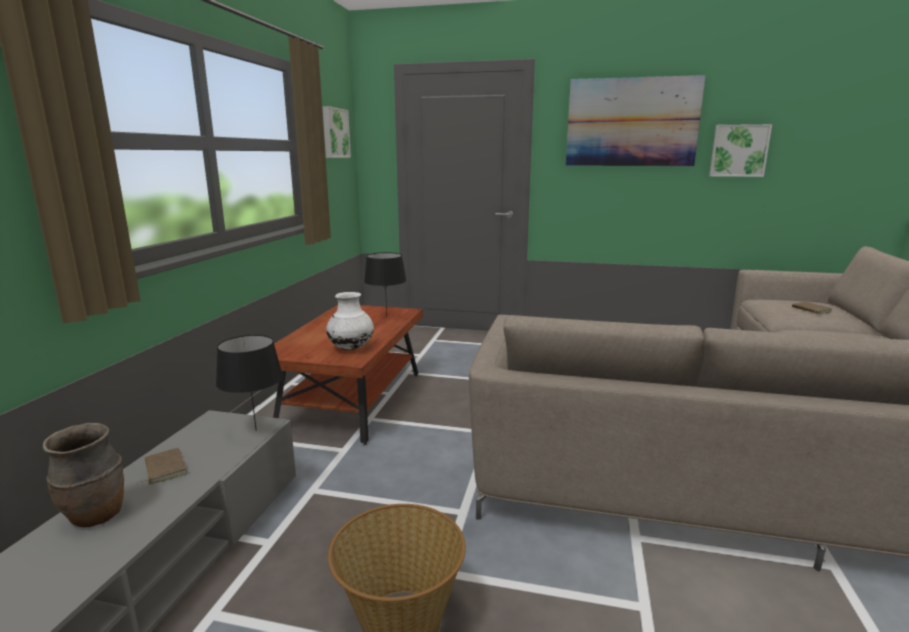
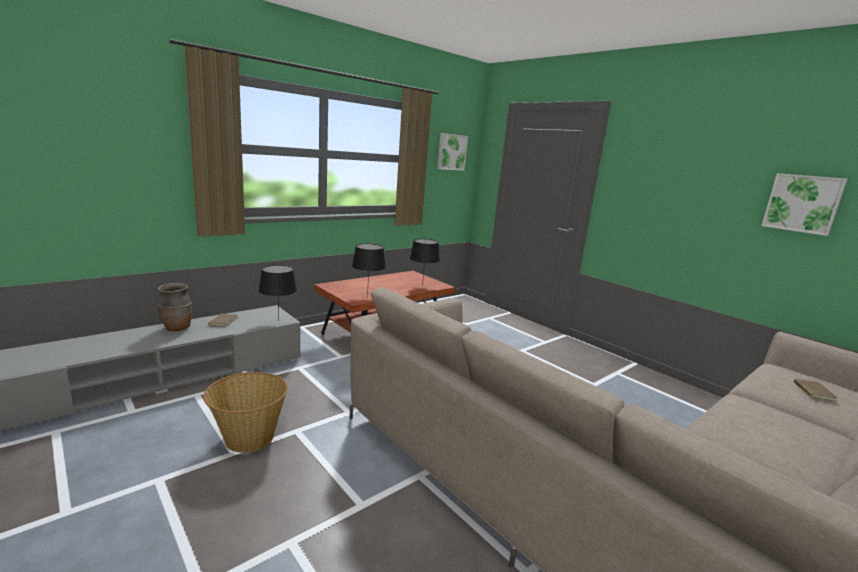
camera: 35 degrees right, 0 degrees up
(351, 348) = (367, 295): white vase -> black table lamp
(631, 122) = (688, 163): picture -> none

